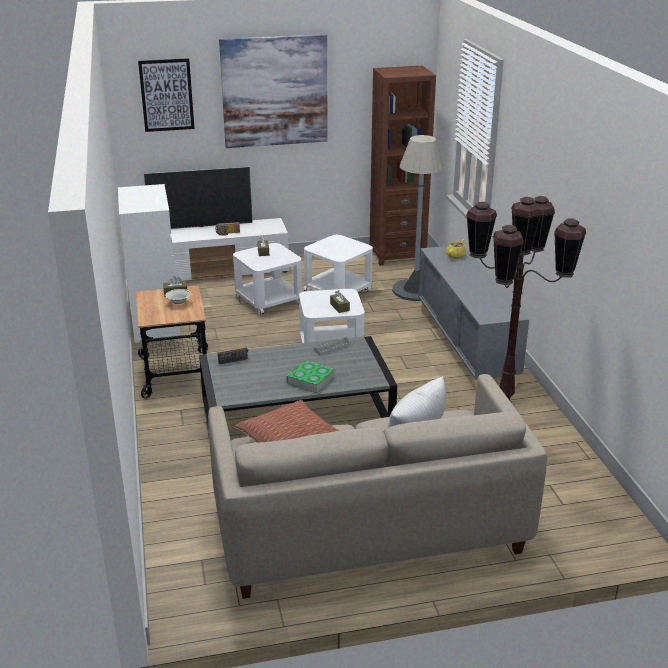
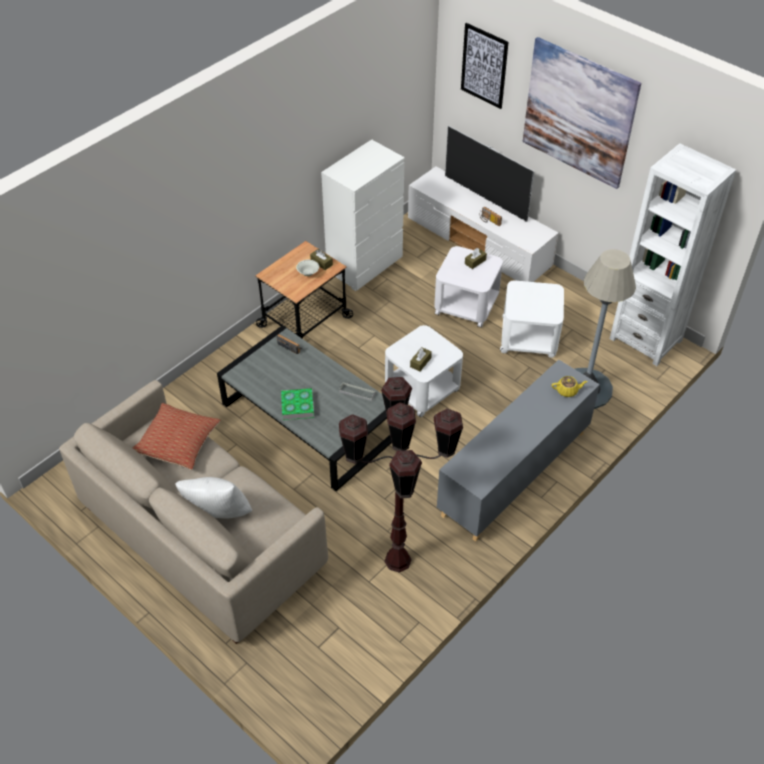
camera: 55 degrees right, 20 degrees up
(397, 255) = (645, 339): brown bookcase -> white bookcase

